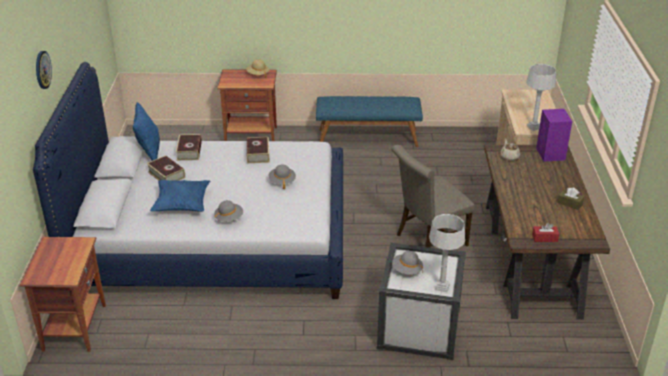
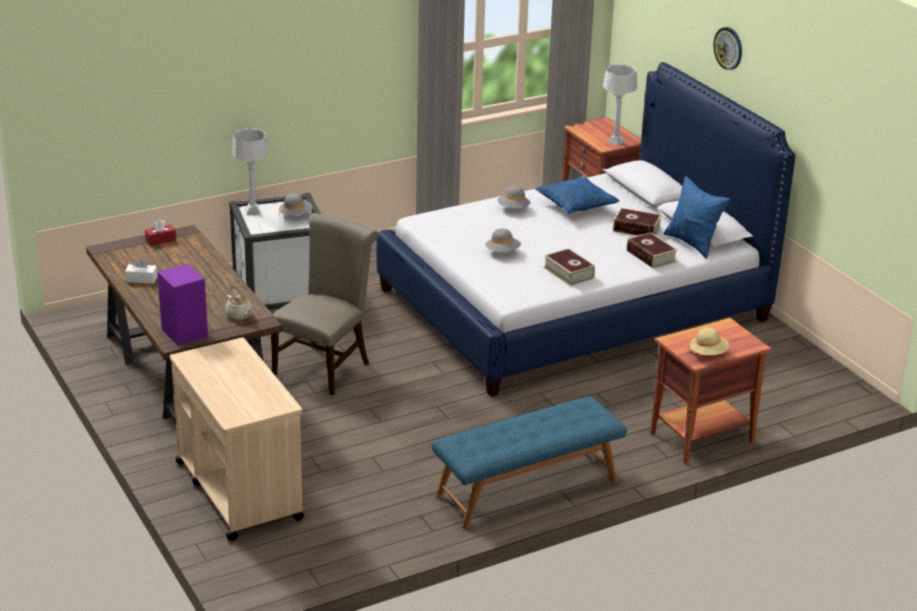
camera: 150 degrees right, 5 degrees down
(534, 127) = (221, 354): grey table lamp -> grey table lamp (615, 142)
(570, 203) = (141, 279): brown tissue box -> white tissue box

